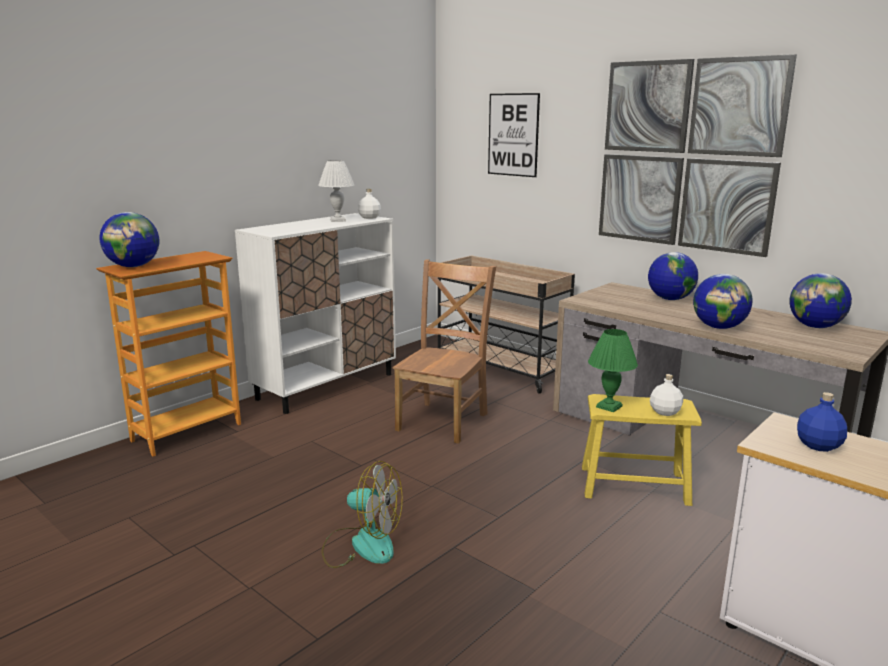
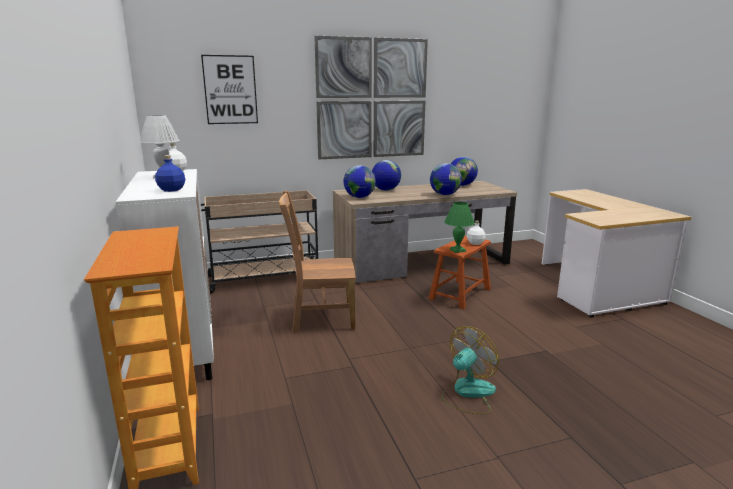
camera: 60 degrees left, 0 degrees up
(133, 266) = (127, 261): globe -> globe (359, 197)
(444, 420) = (319, 318): brown chair -> brown chair turned 60 degrees counterclockwise
(634, 485) = (460, 294): yellow stool -> brown stool
(819, 445) = (605, 217): blue bottle -> blue bottle (172, 190)

